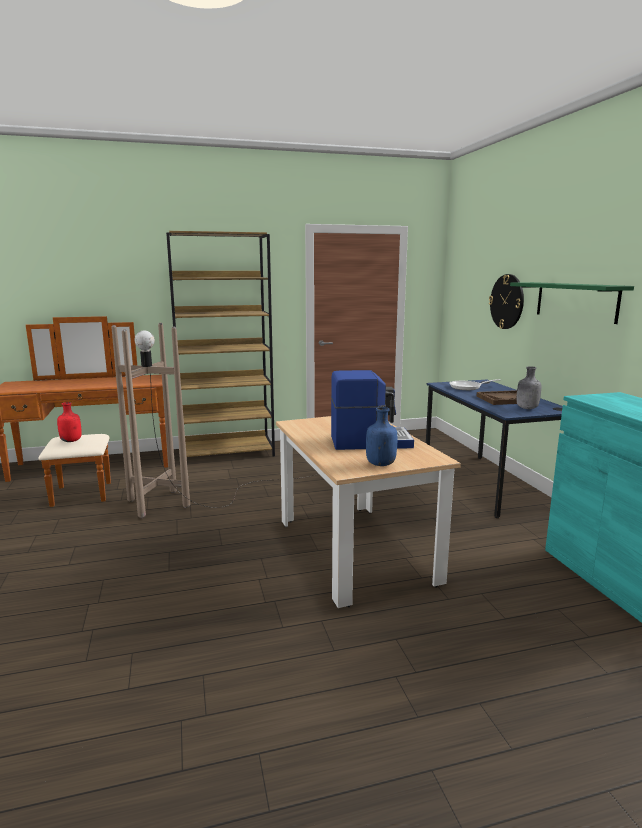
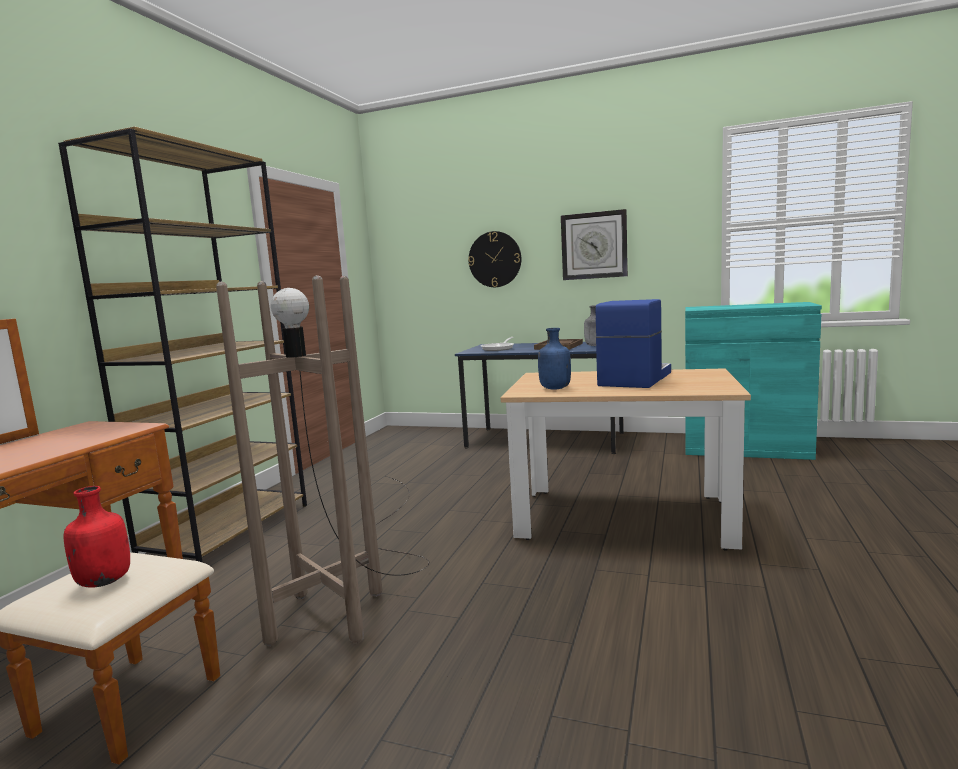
camera: 55 degrees left, 5 degrees down
(380, 464) = (711, 382): blue bottle -> blue bottle (554, 388)
(575, 301) = (594, 245): green shelf -> wall clock

